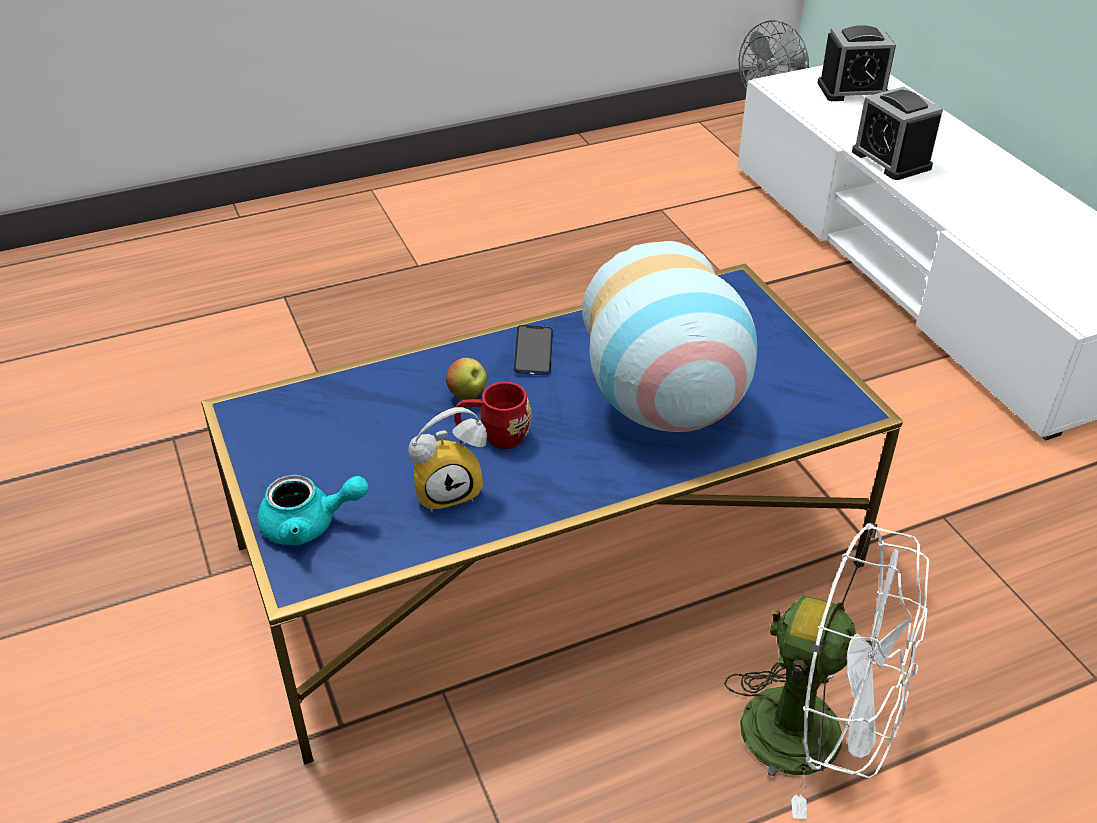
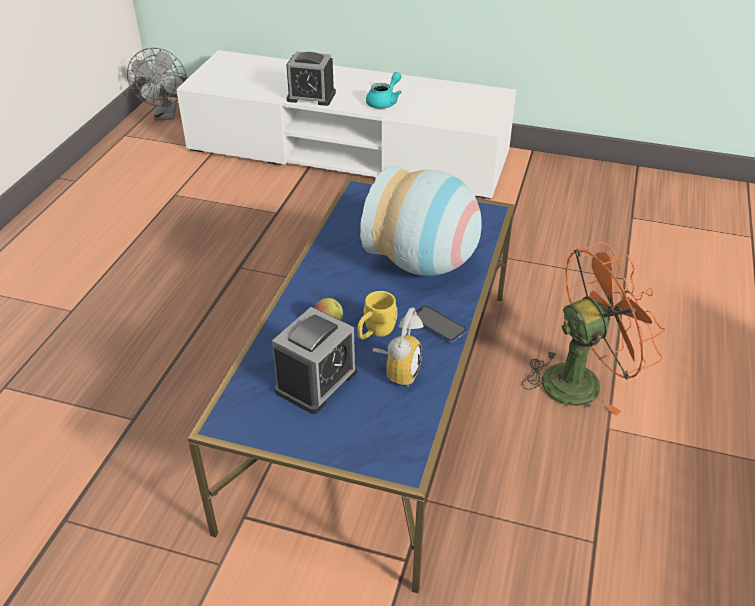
camera: 50 degrees left, 0 degrees up
(309, 524) = (364, 441): turquoise teapot -> turquoise teapot (384, 102)
(494, 437) = (375, 332): red mug -> yellow mug
(533, 352) = (324, 281): phone -> phone (437, 325)
(816, 738) = (581, 379): white fan -> orange fan
(852, 90) = (239, 70): alarm clock -> alarm clock (316, 381)

